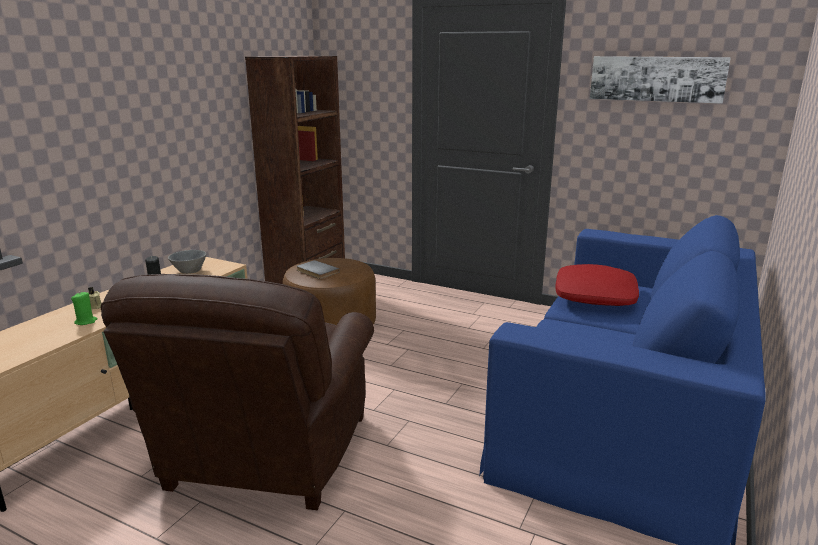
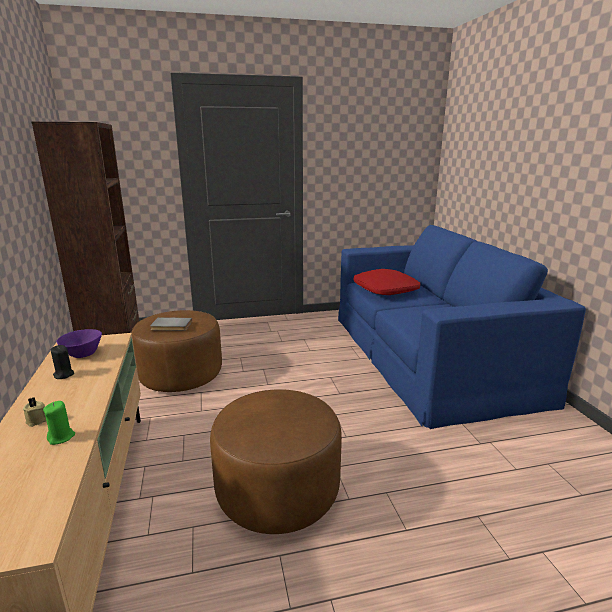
camera: 40 degrees left, 0 degrees up
(190, 270) = (82, 353): grey bowl -> purple bowl
(265, 457) = (277, 491): brown armchair -> brown ottoman
(656, 78) = (366, 142): picture -> none

